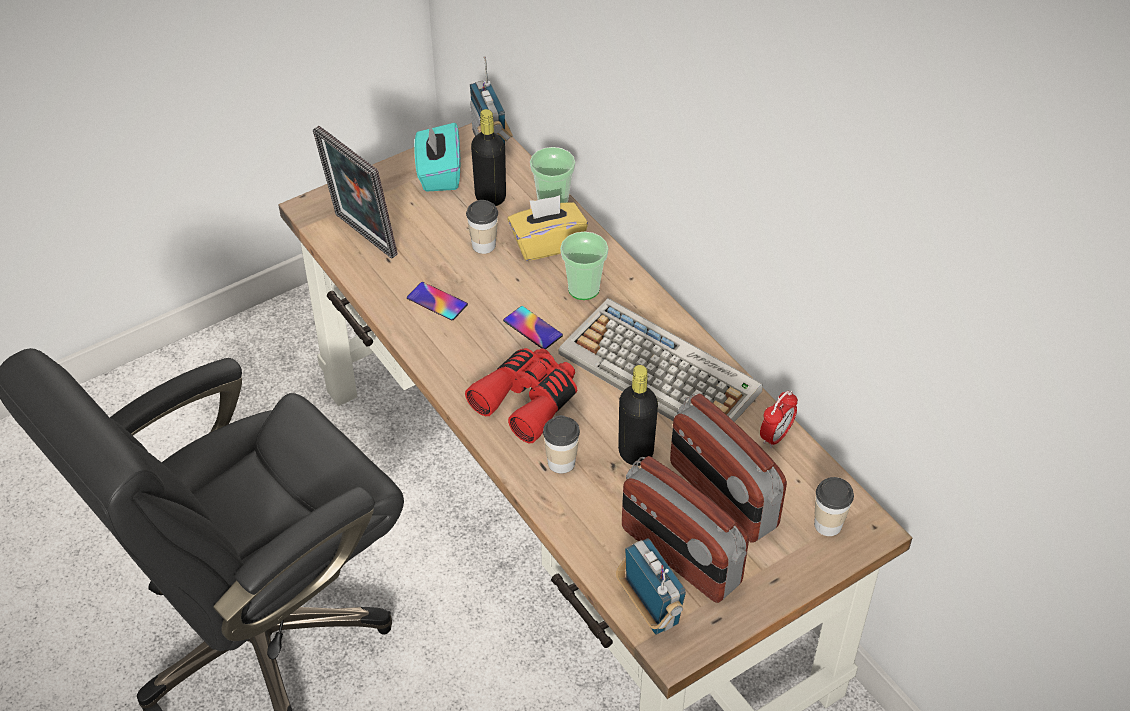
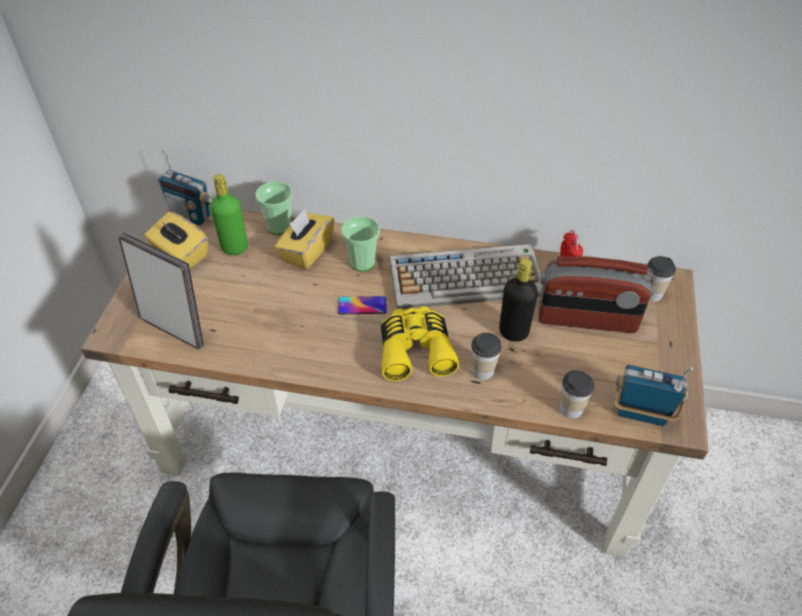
camera: 45 degrees left, 0 degrees up
(361, 237) = (175, 328): picture frame -> picture frame turned 150 degrees counterclockwise
(437, 301) = (280, 332): phone -> none
(439, 173) = (181, 255): turquoise tissue box -> yellow tissue box
(483, 245) = (267, 278): cup -> cup (571, 409)
(490, 197) = (235, 248): black bottle -> green bottle
(528, 400) = (415, 349): red binoculars -> yellow binoculars
(679, 556) = (613, 371): radio -> none

